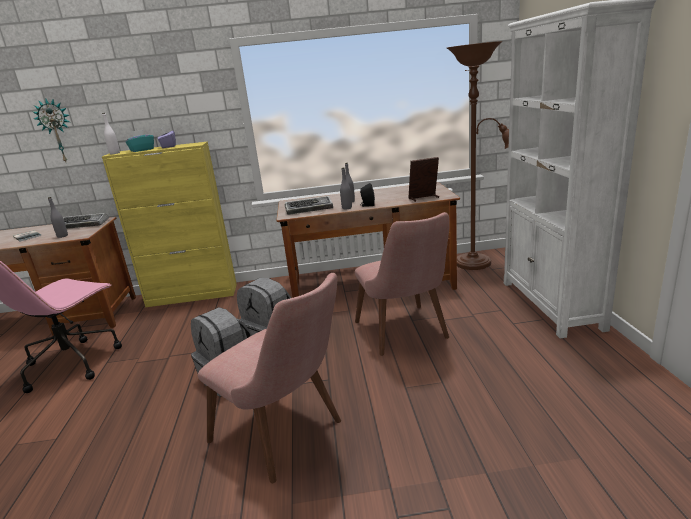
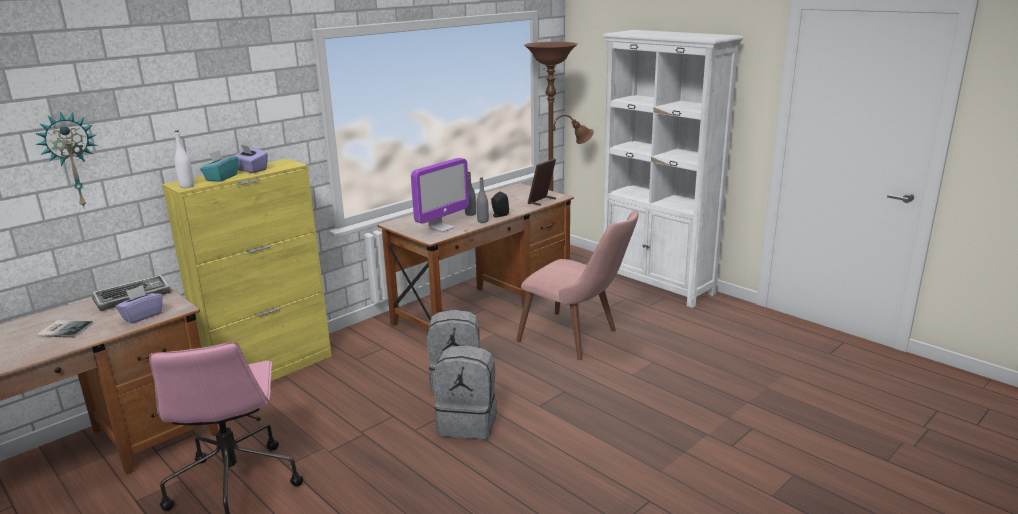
camera: 40 degrees left, 0 degrees up
(62, 236) = (142, 316): grey bottle -> purple tissue box
(288, 436) = (594, 438): pink chair -> none
(309, 209) = (441, 228): keyboard -> monitor

